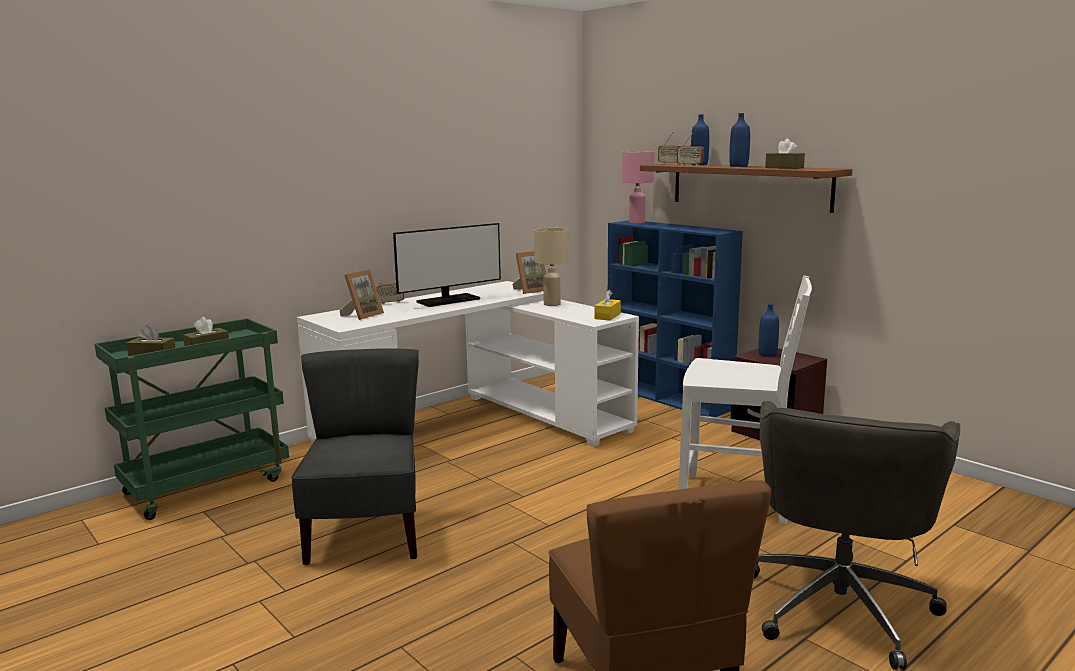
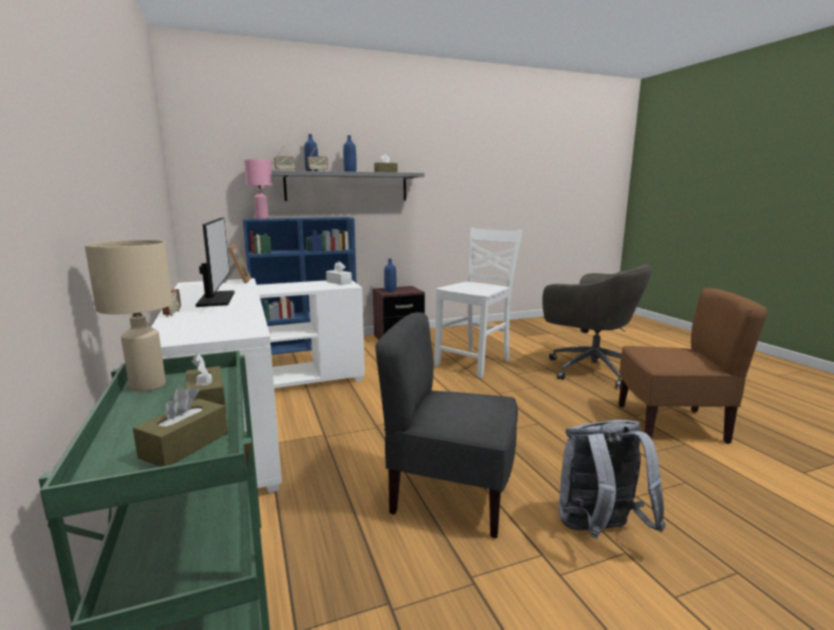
camera: 70 degrees left, 0 degrees up
(326, 620) = (599, 531): none -> grey backpack
(362, 315) = (209, 325): picture frame -> none
(551, 304) = (273, 287): beige table lamp -> beige table lamp (146, 385)
(607, 316) = (339, 282): yellow tissue box -> white tissue box
(749, 186) = (347, 186): brown shelf -> grey shelf

